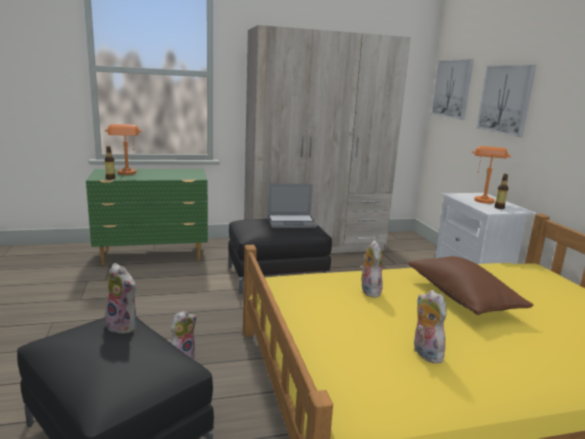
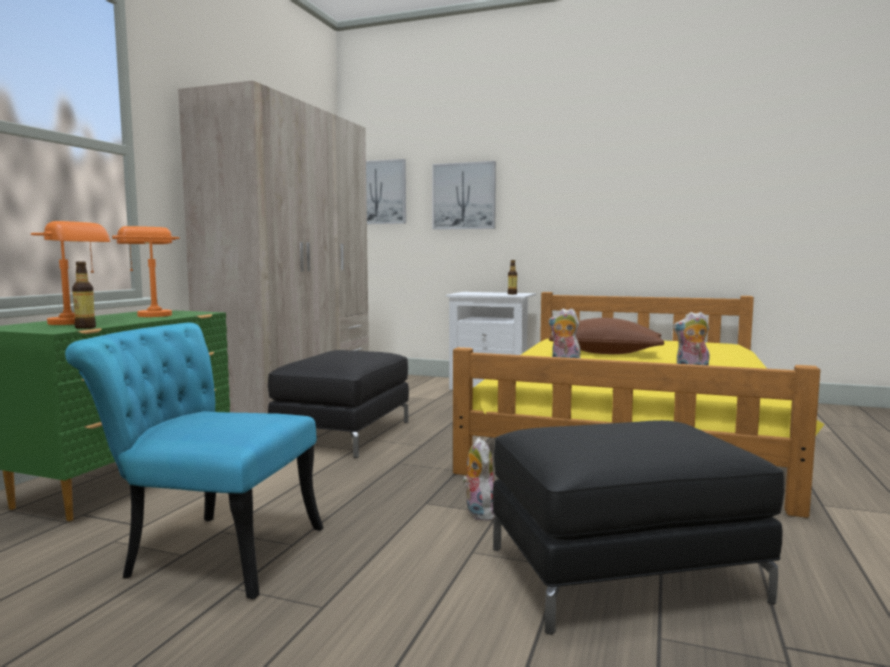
camera: 55 degrees left, 10 degrees down
(87, 303) = (210, 550): none -> turquoise chair
(124, 326) = (571, 426): plush toy -> none
(292, 222) = (353, 351): laptop -> none
(482, 199) = (483, 293): orange table lamp -> orange table lamp (150, 314)

